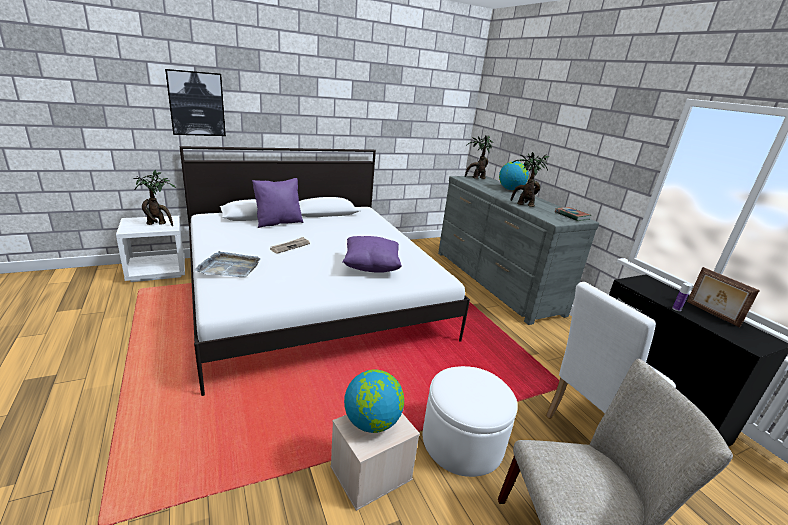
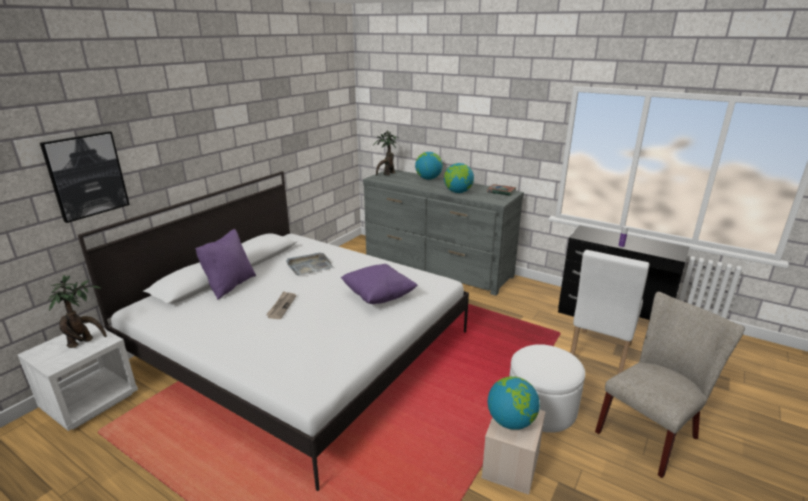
camera: 30 degrees left, 0 degrees up
(229, 267) = (258, 353): grey tray -> grey tray (309, 266)
(523, 204) = (458, 192): potted plant -> globe
(711, 314) = (639, 242): picture frame -> none

